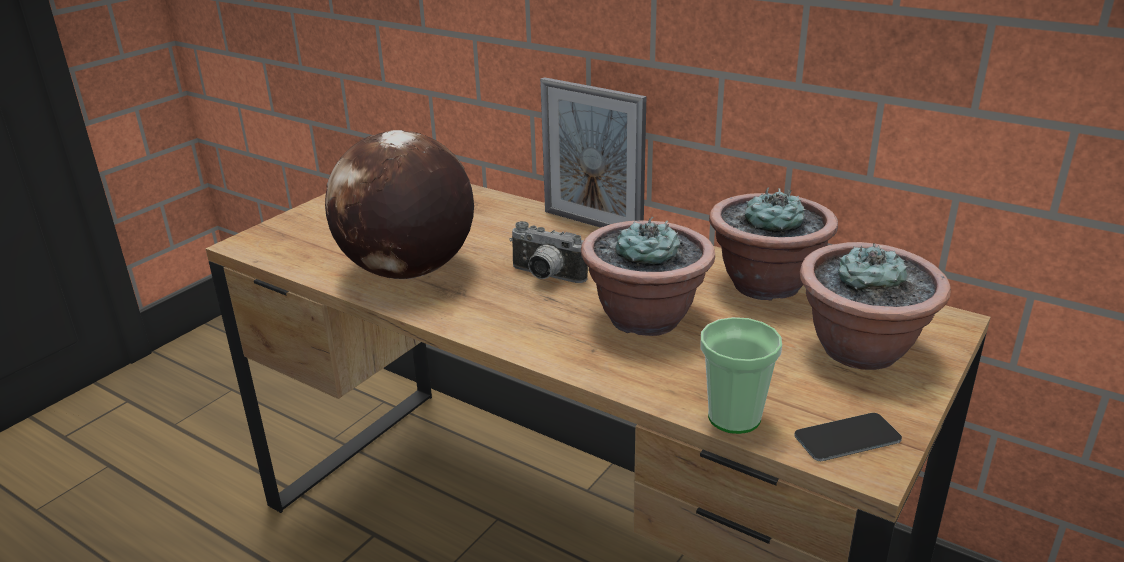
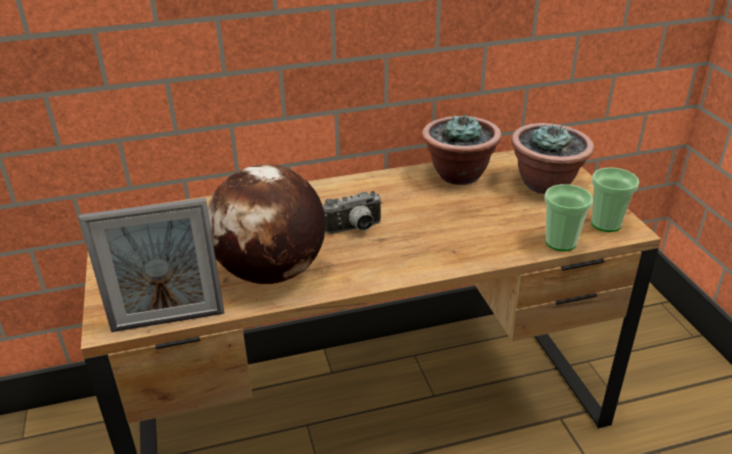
camera: 50 degrees left, 5 degrees up
(592, 223) = (316, 186): picture frame -> picture frame (168, 321)
(645, 318) = (444, 221): potted plant -> none
(847, 438) = (606, 224): phone -> cup

